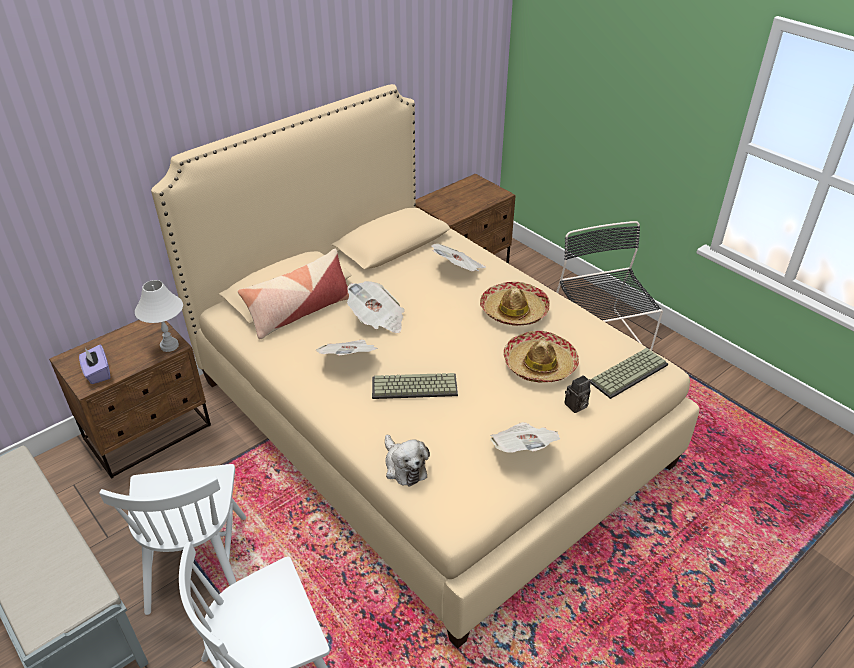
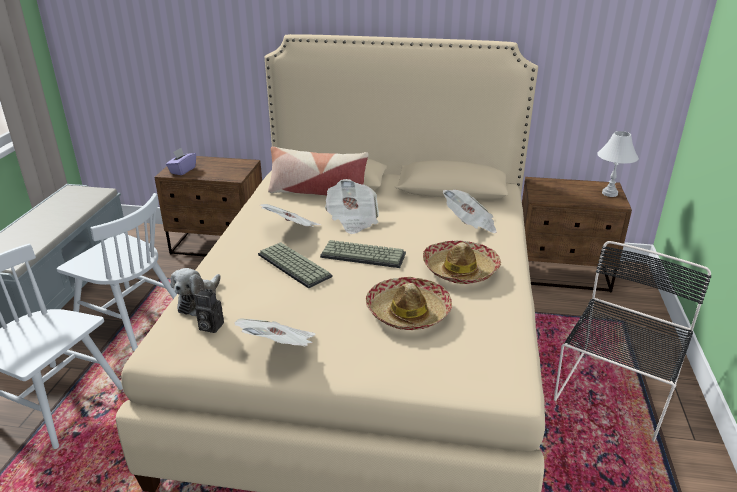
camera: 50 degrees right, 10 degrees down
(169, 346) = (233, 176): white table lamp -> white table lamp (609, 193)
(197, 562) = (130, 319): white chair -> white chair turned 105 degrees counterclockwise
(575, 406) = (377, 355): camera -> camera (209, 327)
(628, 372) = (473, 368): keyboard -> keyboard (364, 255)

